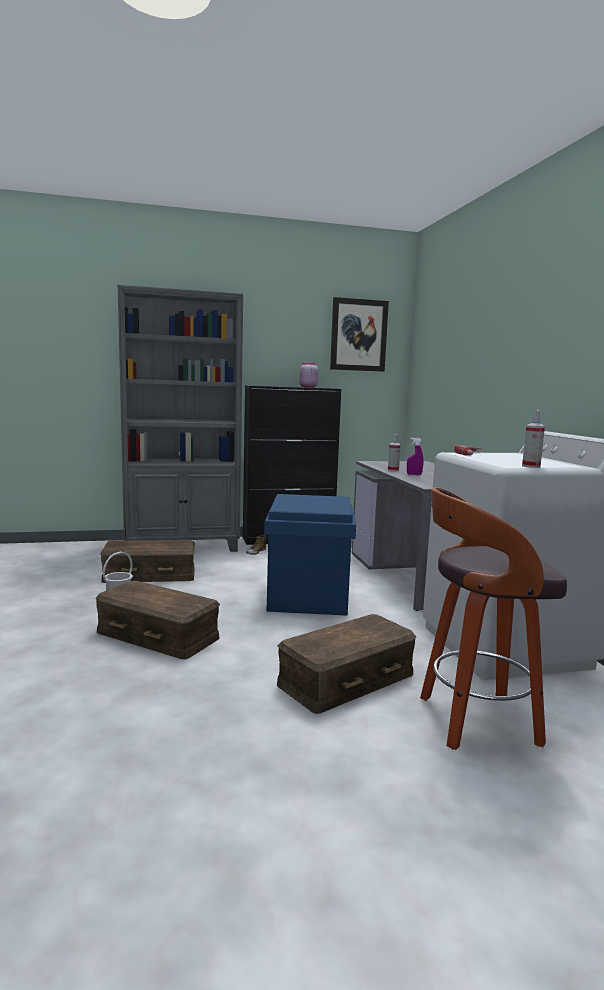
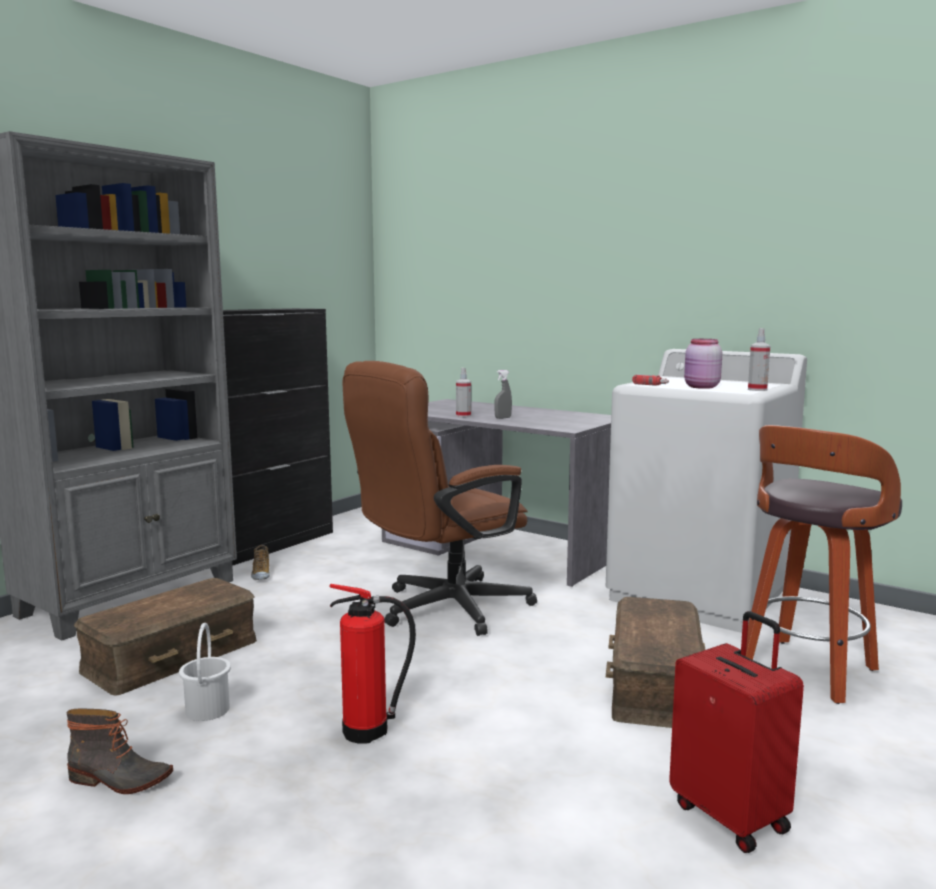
camera: 40 degrees left, 0 degrees up
(43, 613) = (119, 780): none -> boot
(156, 635) = (370, 731): brown storage box -> fire extinguisher
(230, 758) = (731, 816): none -> red suitcase
(307, 387) = (275, 308): pink jar -> pink jar (701, 387)
(307, 596) = (441, 610): blue storage box -> brown office chair
(358, 335) = (318, 229): picture -> none
(414, 474) = (503, 418): purple spray bottle -> grey spray bottle

